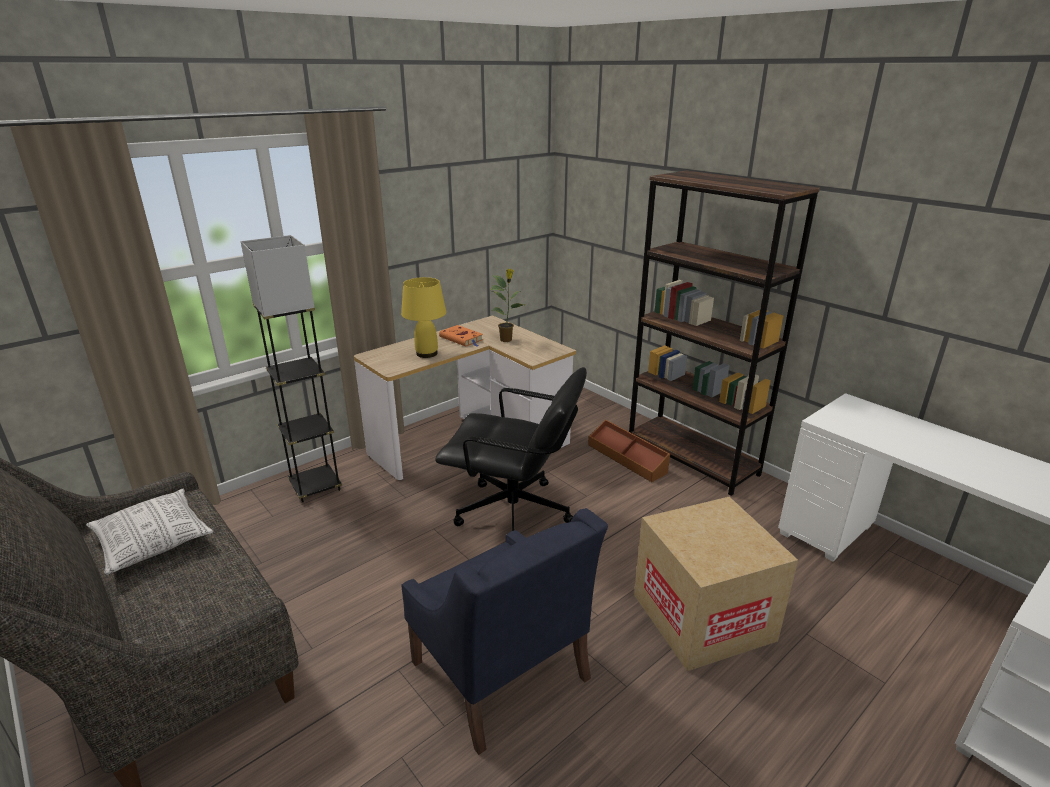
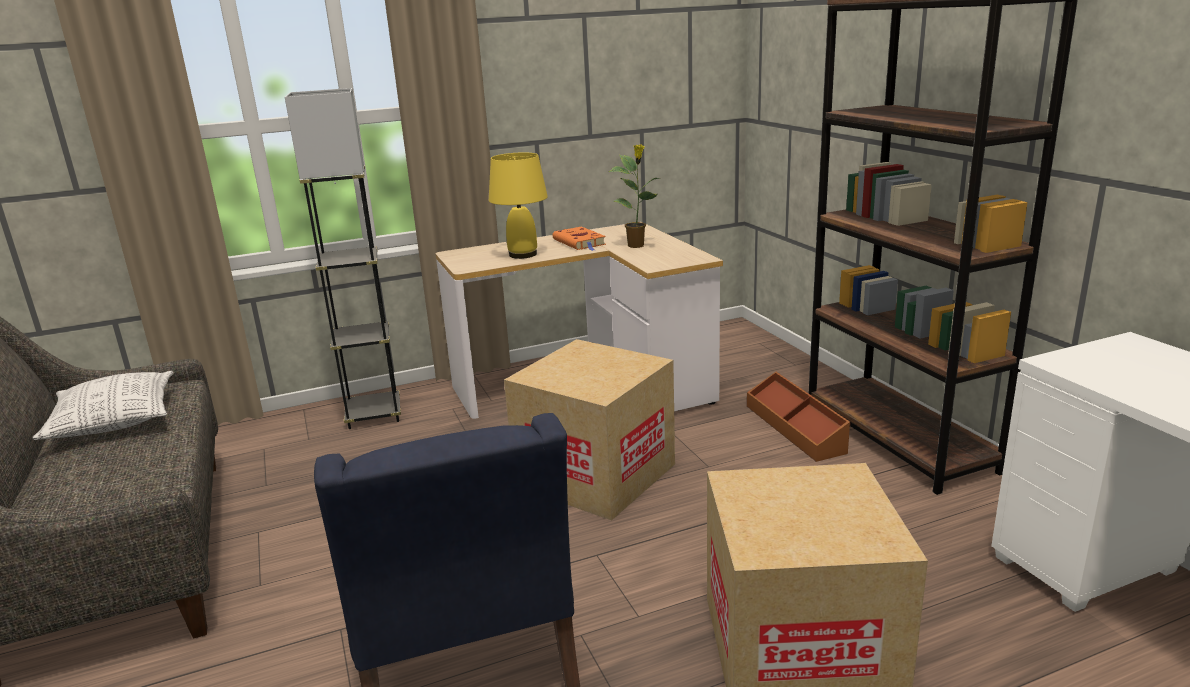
camera: 20 degrees right, 5 degrees down
(514, 514) = (596, 475): black office chair -> cardboard box

